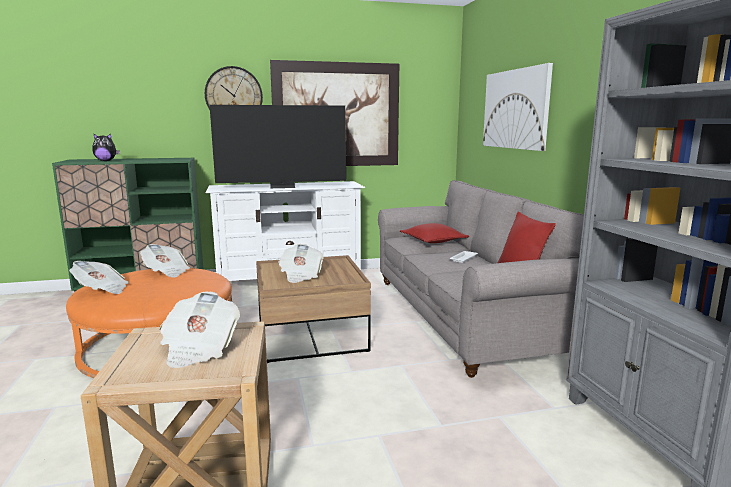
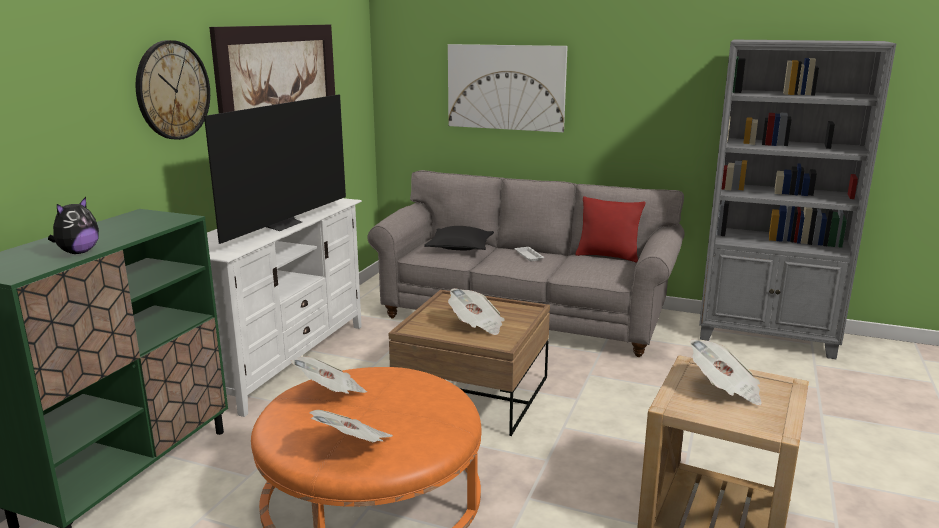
camera: 55 degrees left, 5 degrees up
(433, 241) = (460, 247): red pillow -> black pillow

